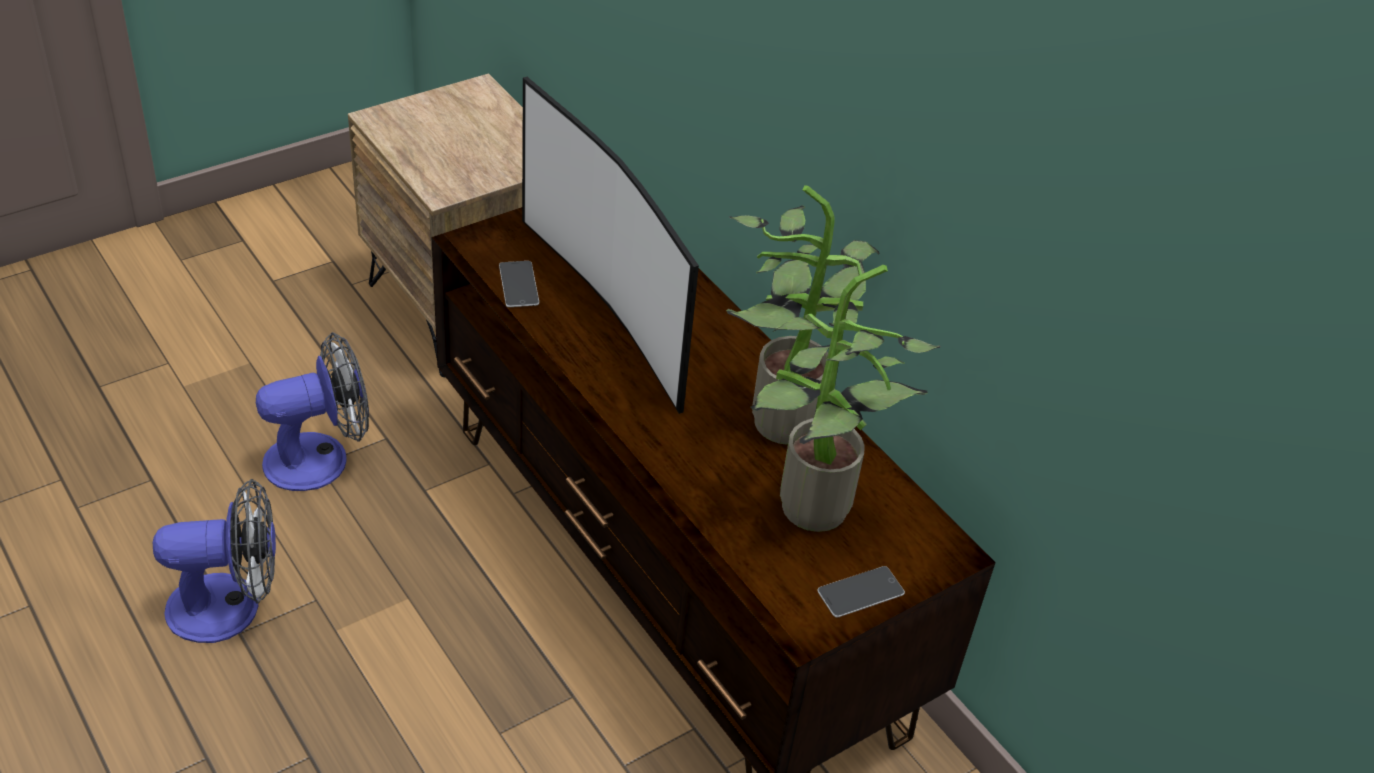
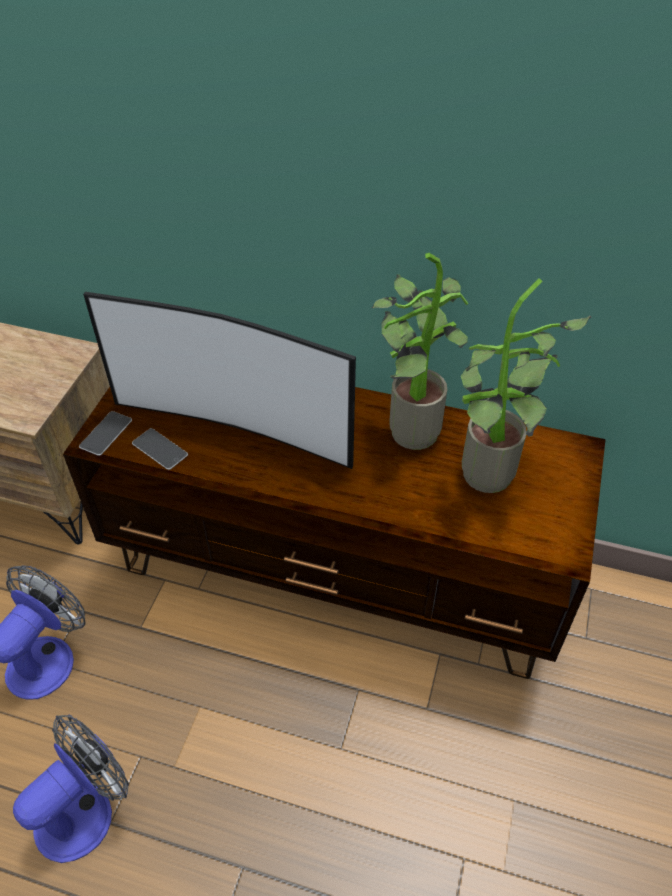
camera: 35 degrees left, 5 degrees up
(860, 592) = (567, 508): phone -> phone (106, 433)

